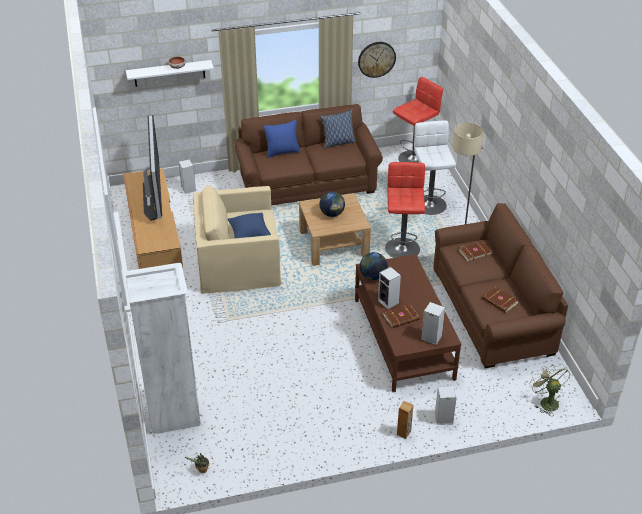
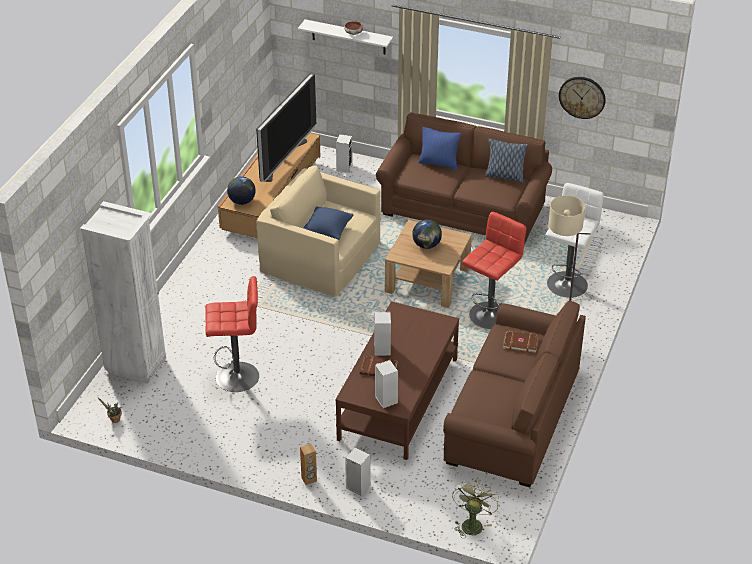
camera: 35 degrees right, 0 degrees up
(372, 276) = (394, 319): globe -> globe (242, 201)
(414, 159) = (603, 230): red stool -> red stool (238, 377)
(499, 301) = (490, 399): brown book -> none

